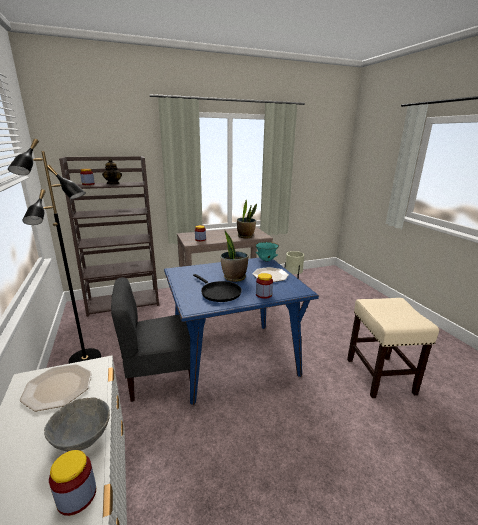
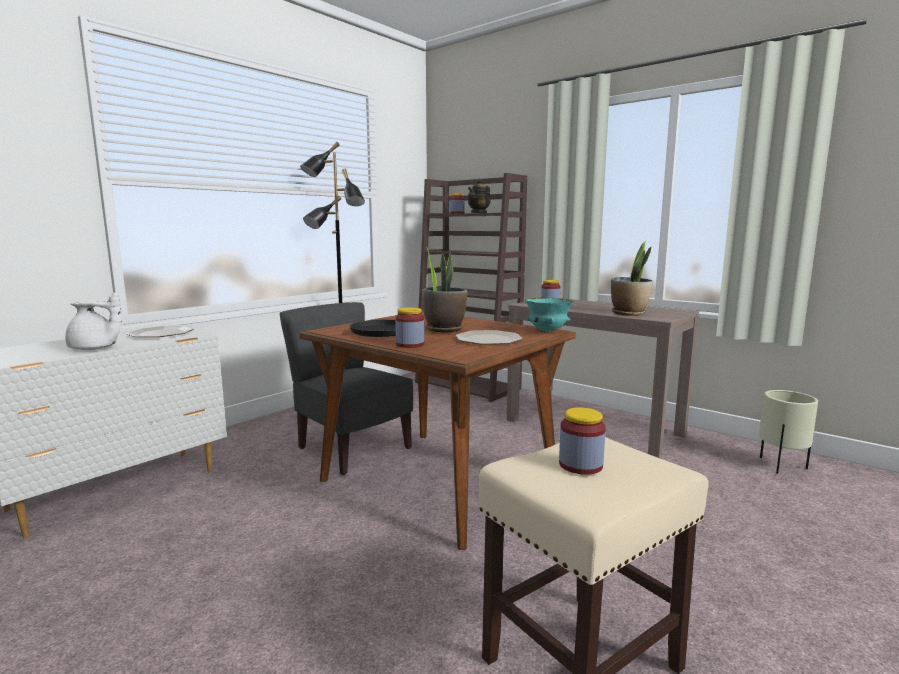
camera: 60 degrees right, 10 degrees down
(77, 496) = (32, 358): jar -> jar (580, 465)
(83, 438) = (95, 348): grey bowl -> white teapot
(233, 359) = (437, 480): blue dining table -> brown dining table

